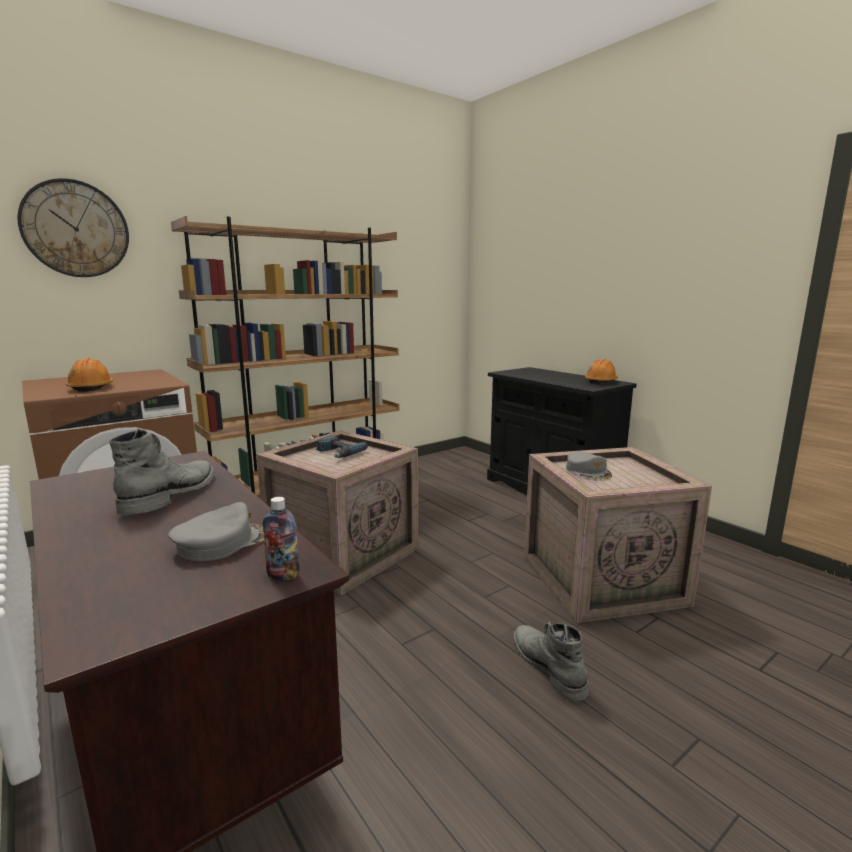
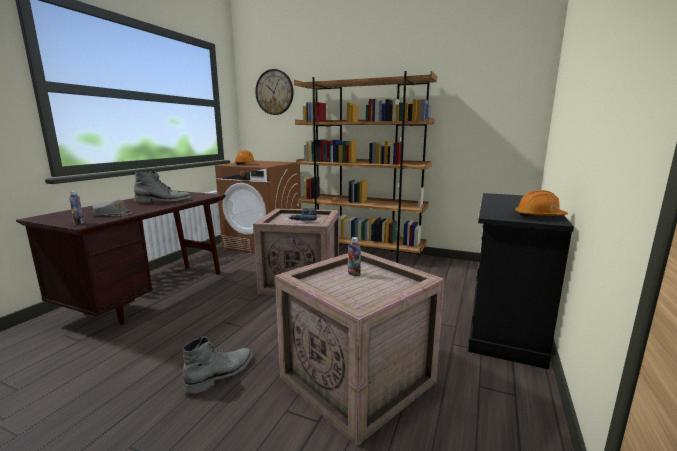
camera: 60 degrees right, 0 degrees up
(588, 471) = (354, 274): grey cap -> bottle

